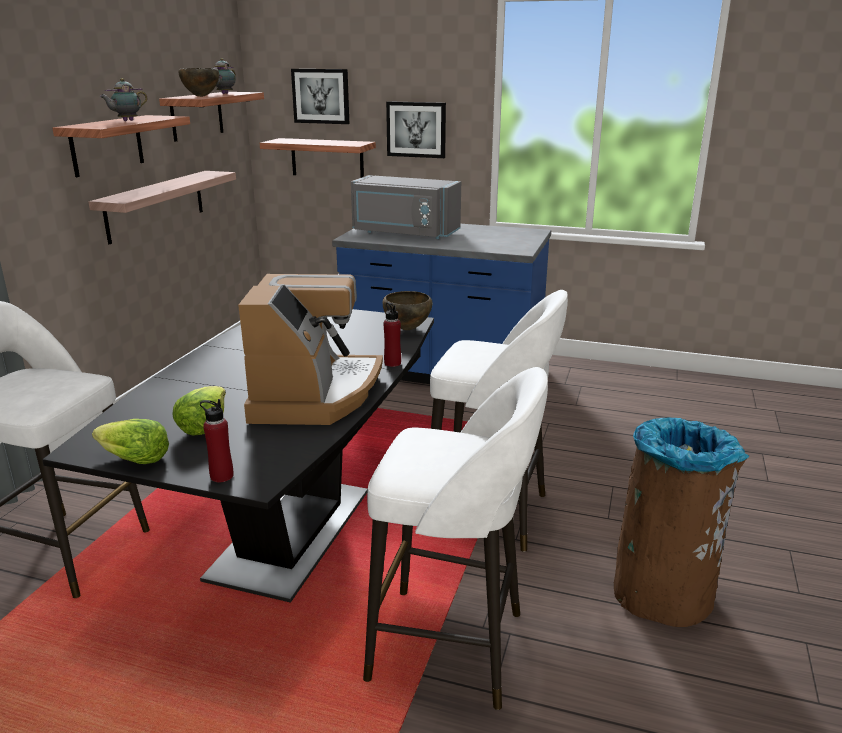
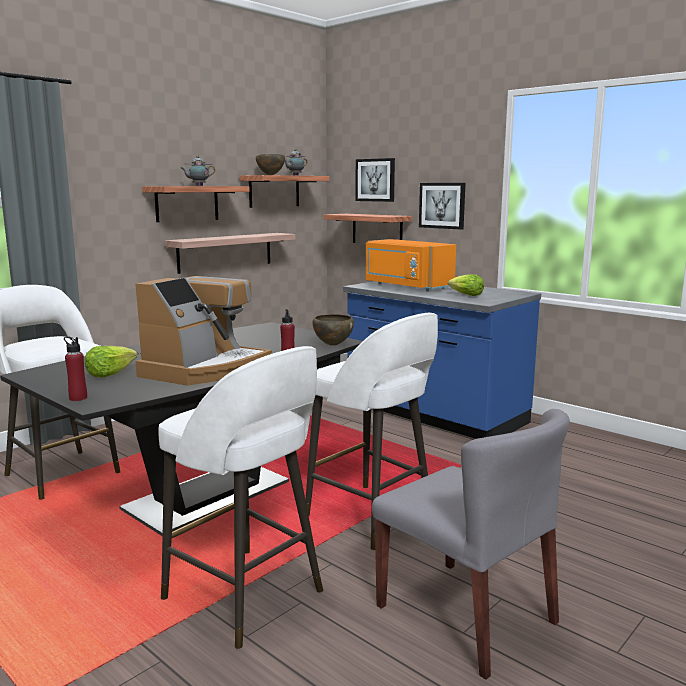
camera: 25 degrees right, 10 degrees down
(134, 459) = (44, 383): lettuce -> lettuce (465, 295)
(404, 233) = (406, 286): grey microwave -> orange microwave
(663, 596) = (467, 614): brown trash can -> grey chair

